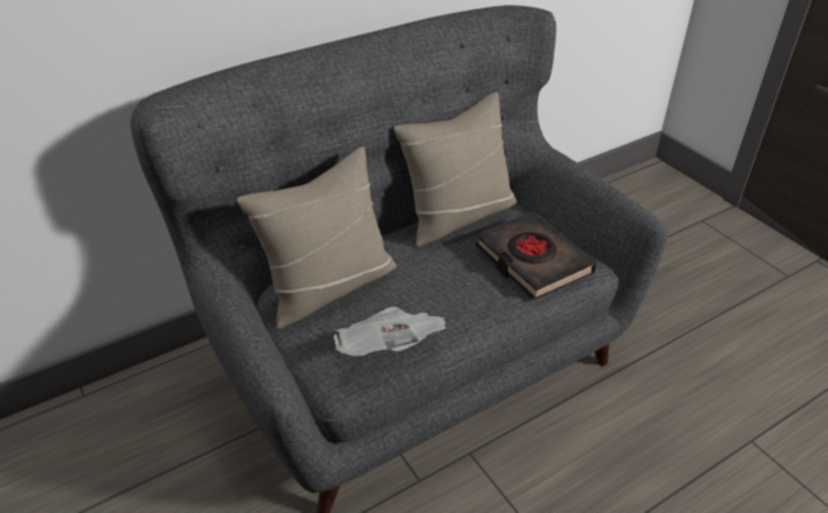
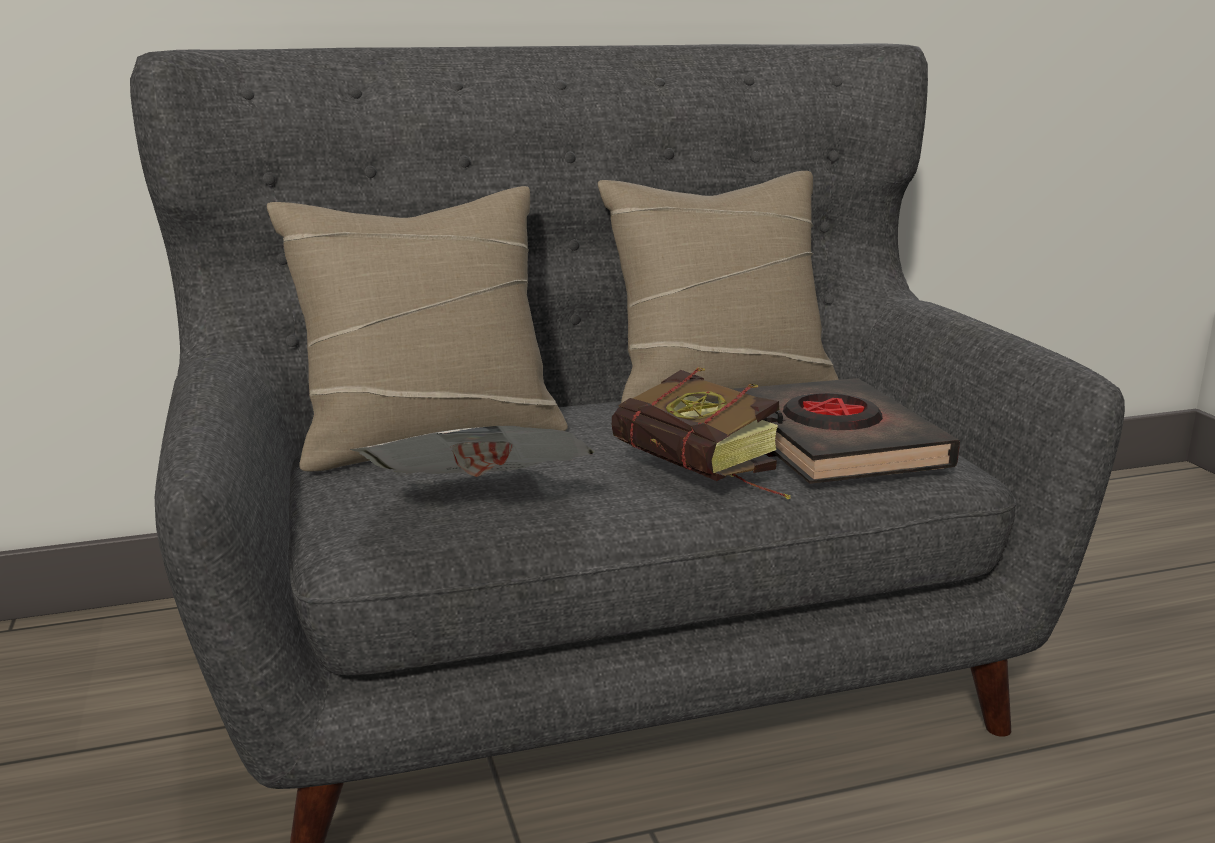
camera: 15 degrees right, 20 degrees down
(483, 301) = (706, 479): none -> book

